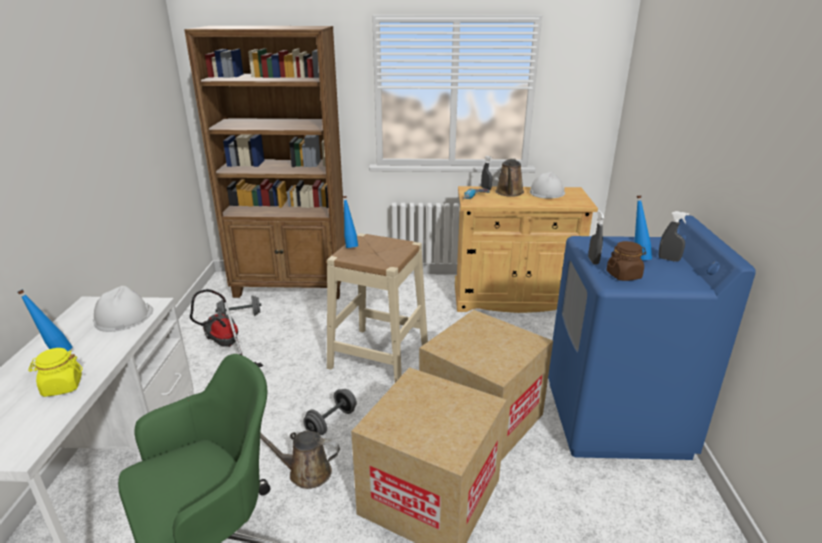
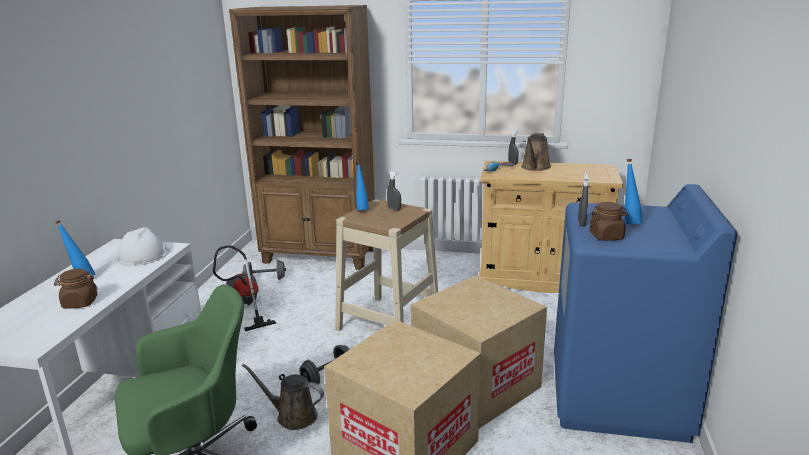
camera: 10 degrees right, 5 degrees down
(62, 386) = (80, 303): yellow jar -> brown jar
(547, 193) = (575, 168): white hard hat -> none
(668, 259) = (662, 225): grey spray bottle -> grey spray bottle (394, 209)

